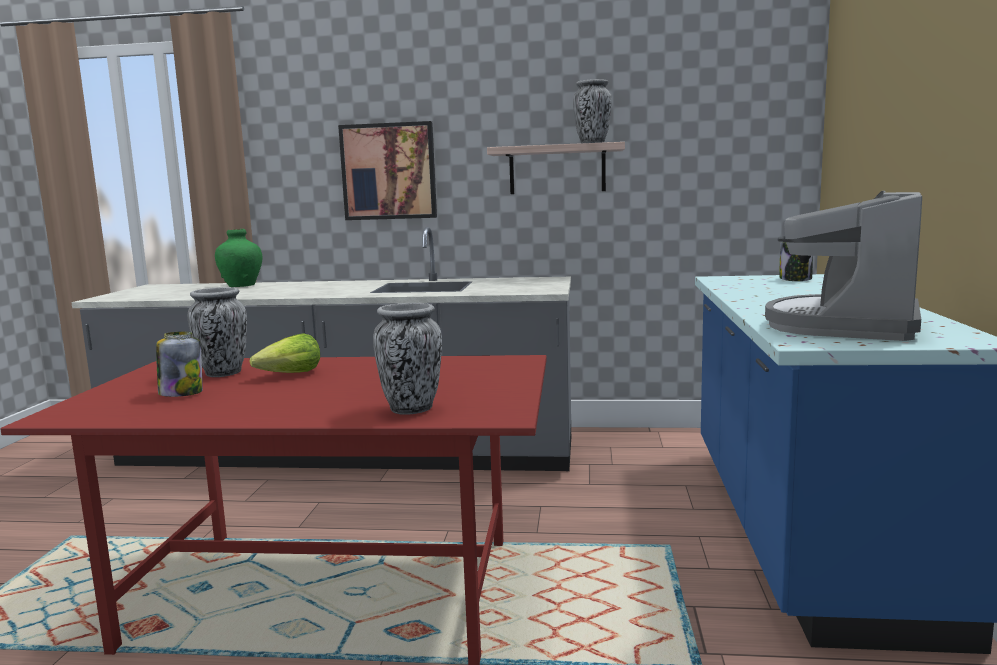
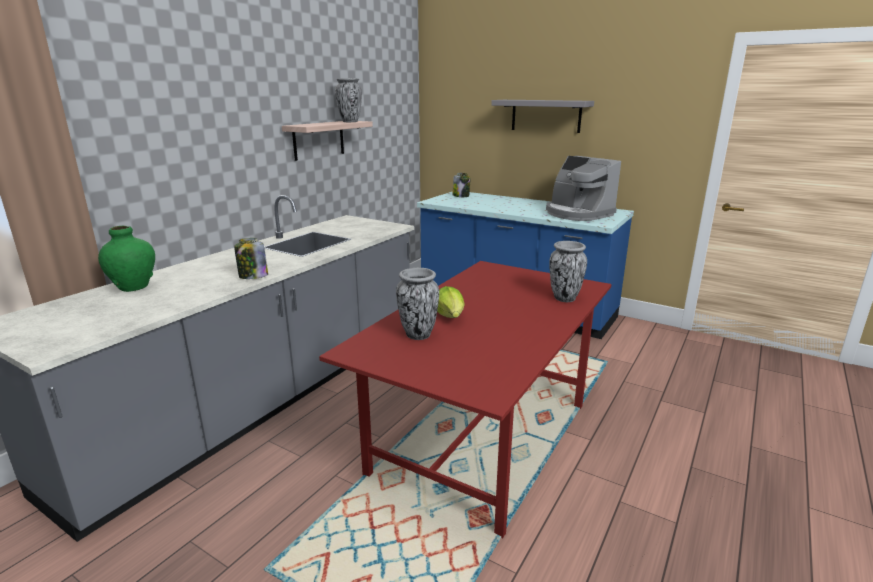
camera: 65 degrees left, 10 degrees up
(181, 393) = (465, 350): jar -> jar (253, 276)
(389, 171) = (209, 148): picture -> none
(929, 108) = (546, 115): none -> grey shelf

